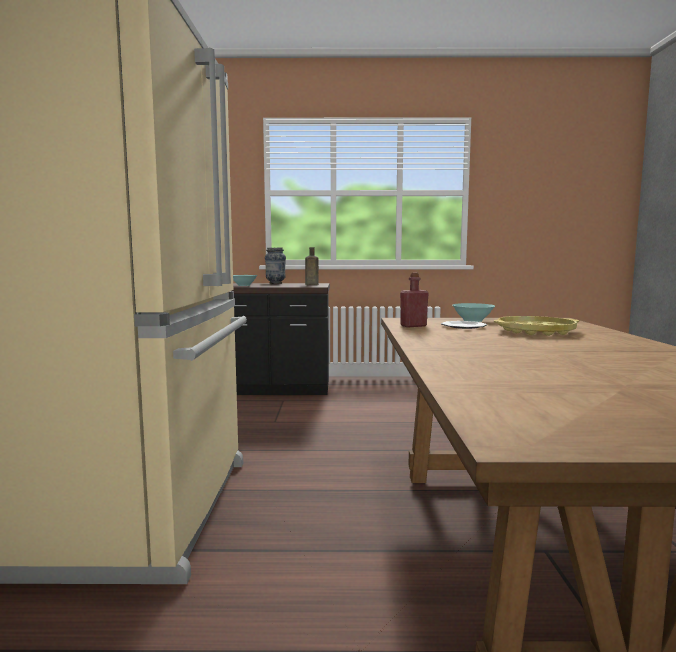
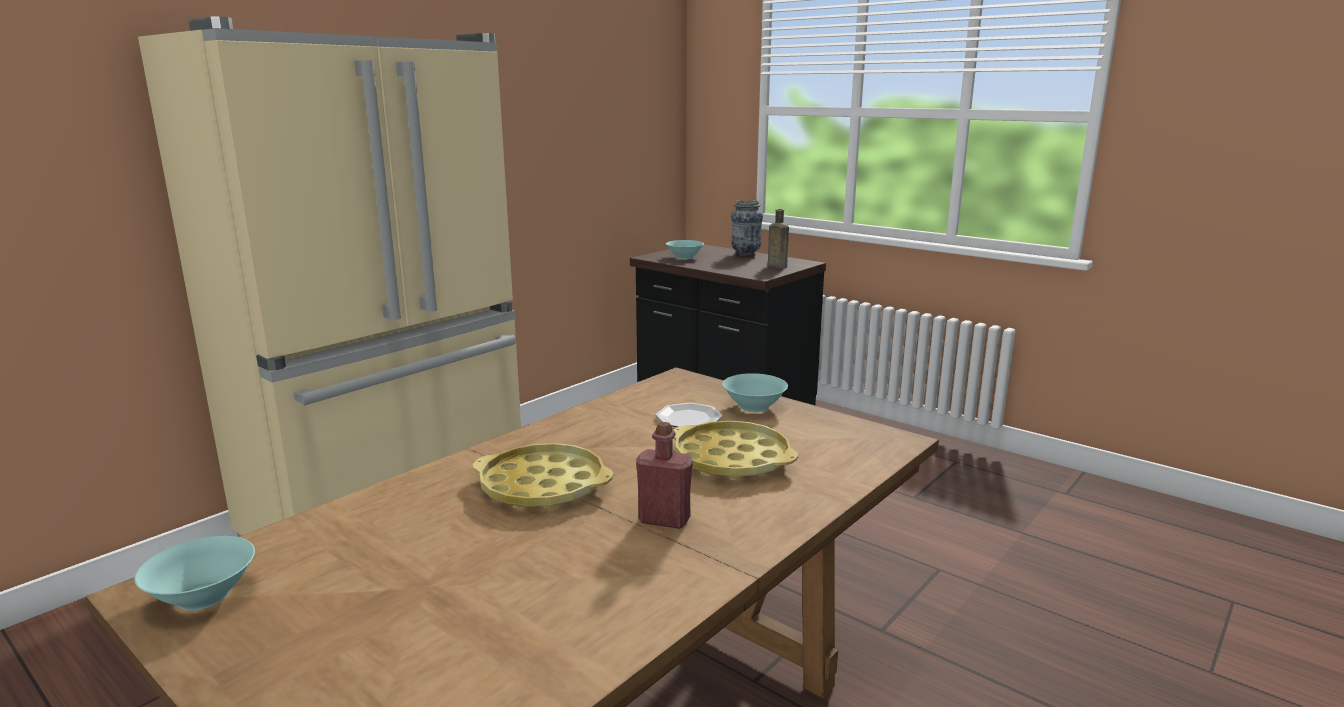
camera: 40 degrees right, 10 degrees up
(413, 326) = (639, 399): red bottle -> red bottle (664, 520)
(505, 351) = (543, 486): none -> yellow tray
(556, 428) = (202, 597): none -> turquoise bowl

